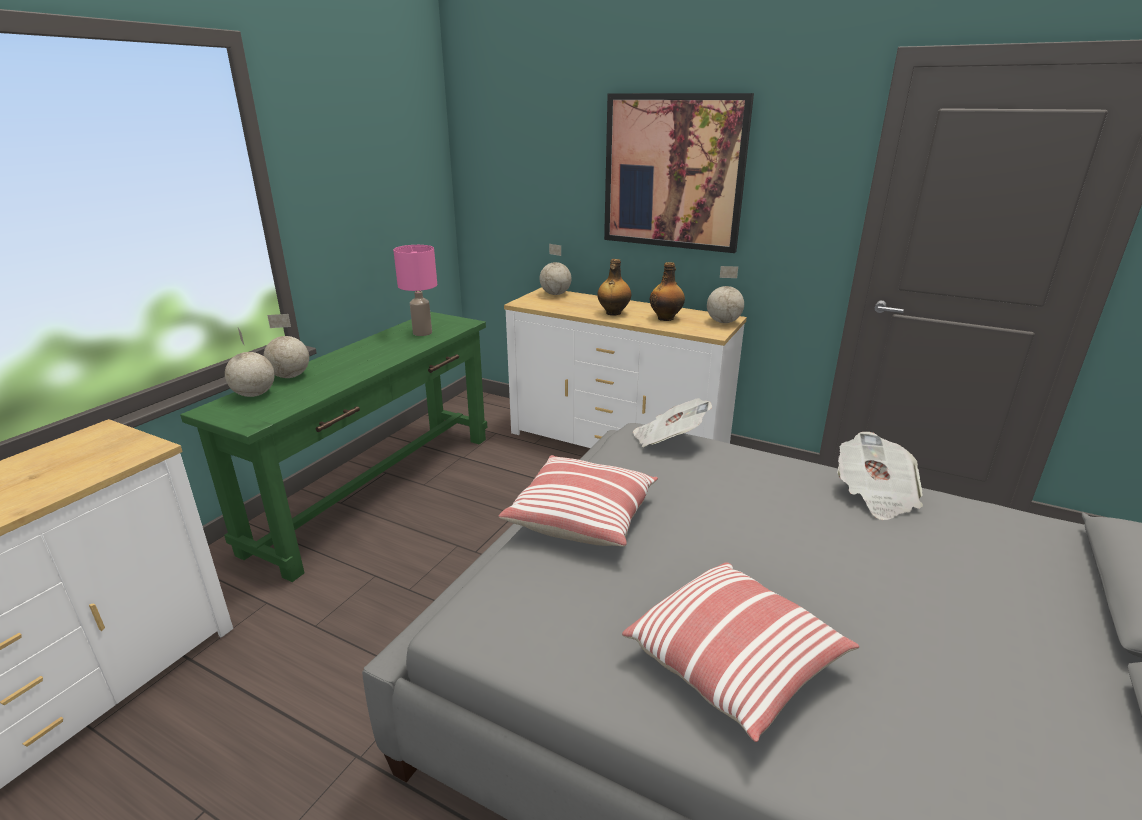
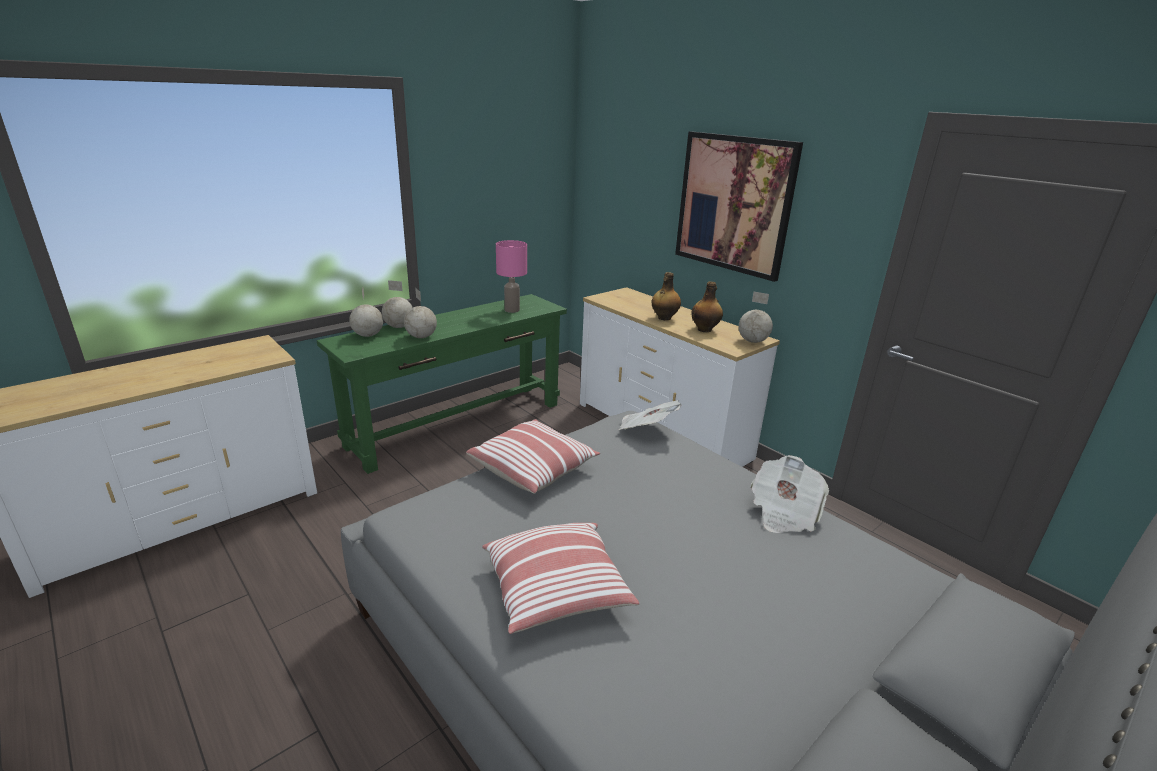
camera: 20 degrees right, 0 degrees up
(555, 294) = (632, 294): globe -> globe (421, 337)

